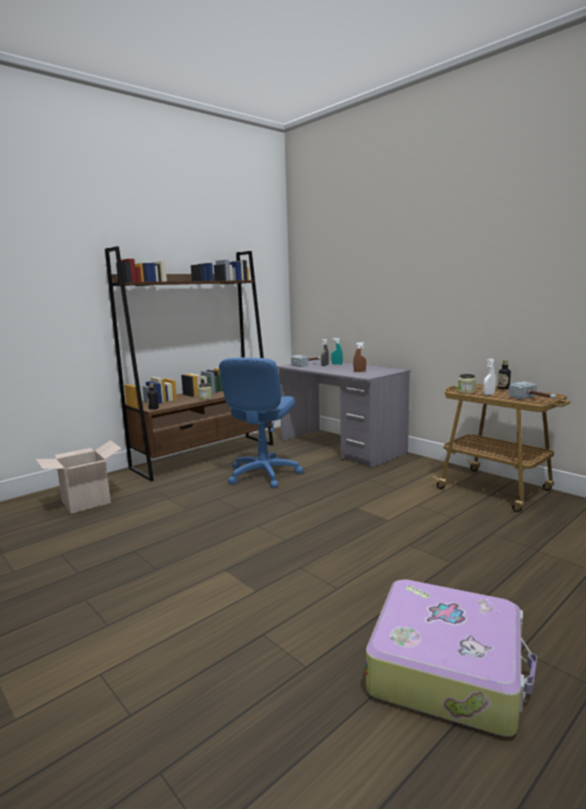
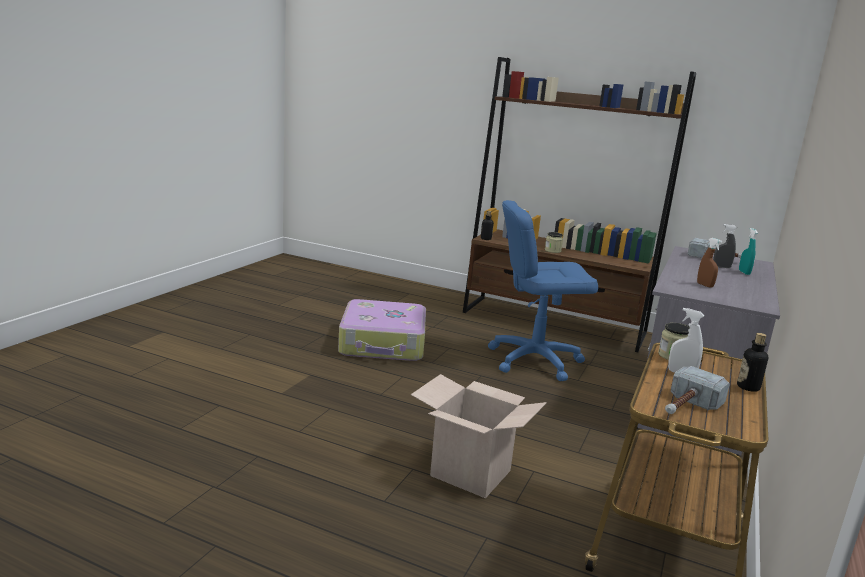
camera: 65 degrees right, 5 degrees up
(86, 502) = (397, 299): cardboard box -> cardboard box (470, 473)
(447, 668) = (182, 497): suitcase -> suitcase (383, 344)

